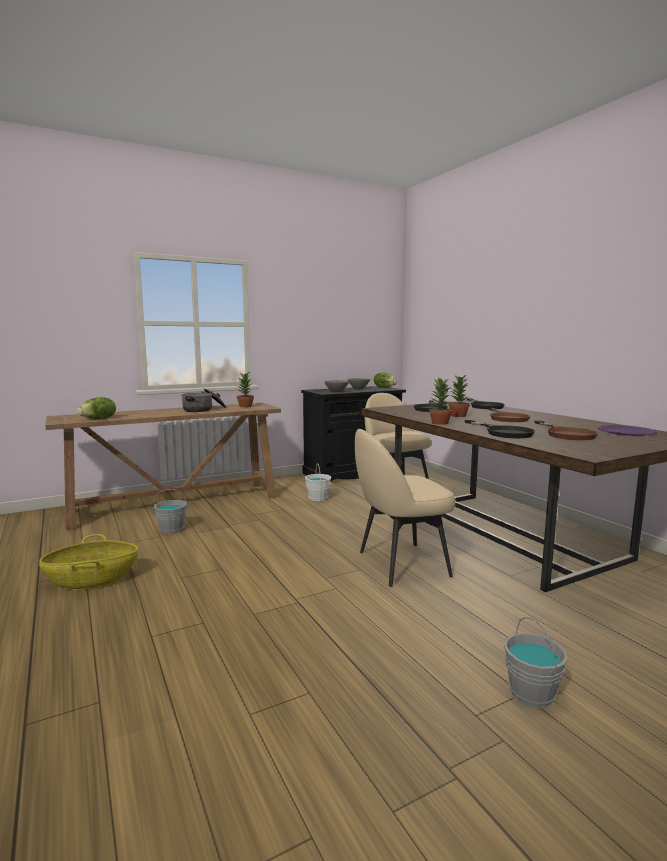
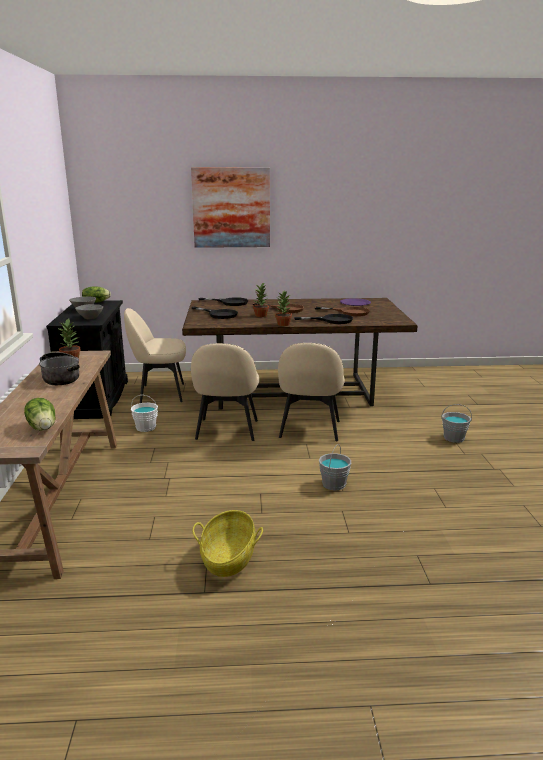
camera: 65 degrees left, 10 degrees up
(171, 529) = (141, 508): grey bucket -> grey bucket (334, 484)
(347, 526) = (227, 431): none -> beige chair
(519, 294) = (231, 207): none -> picture

